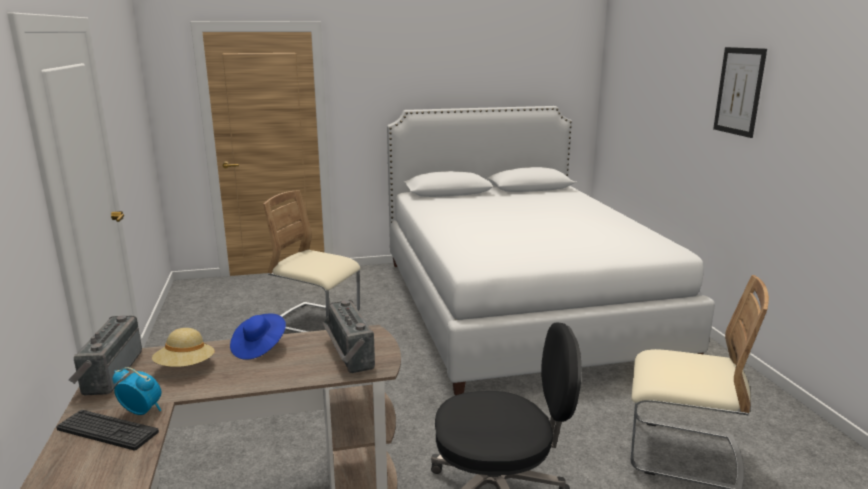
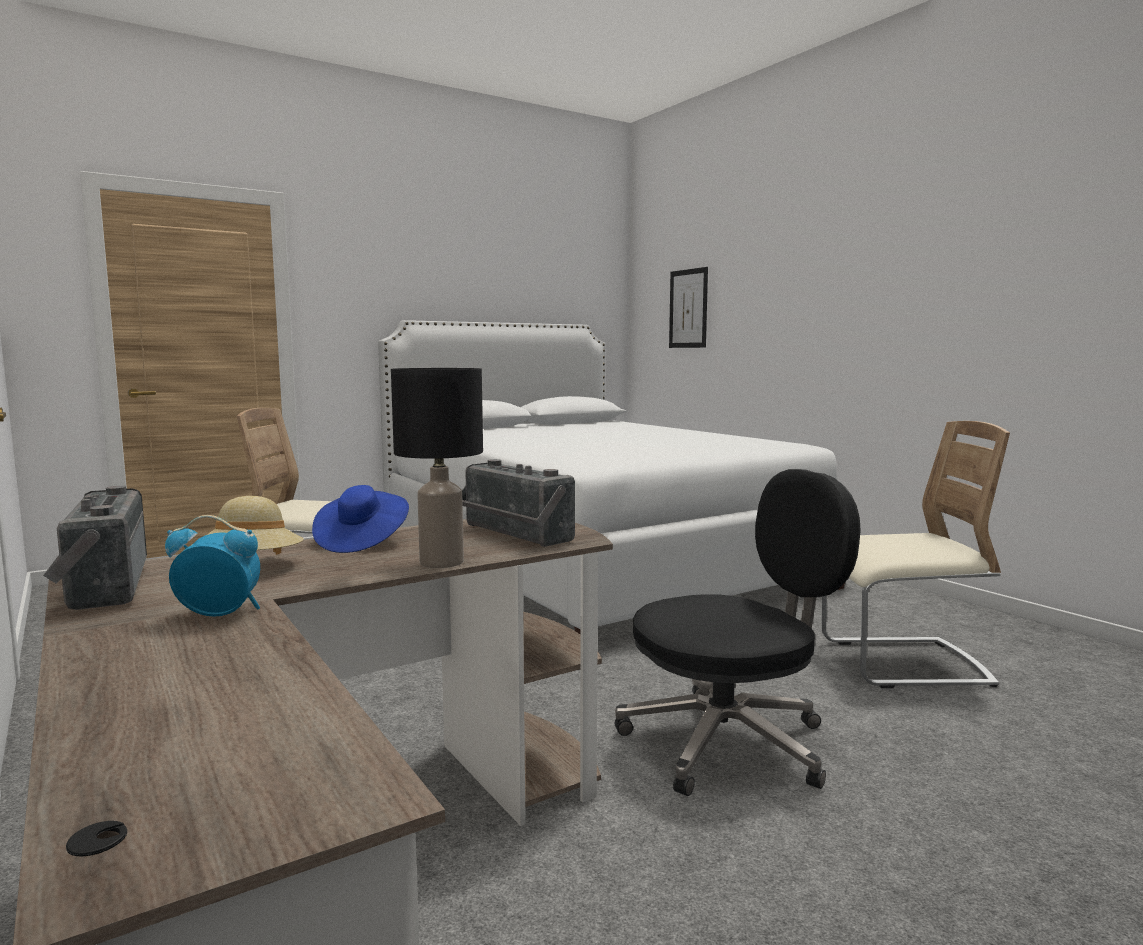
camera: 20 degrees left, 10 degrees down
(107, 430) = (171, 639): keyboard -> none
(280, 380) = (440, 562): none -> black table lamp
(739, 91) = (833, 265): picture -> picture (688, 308)

